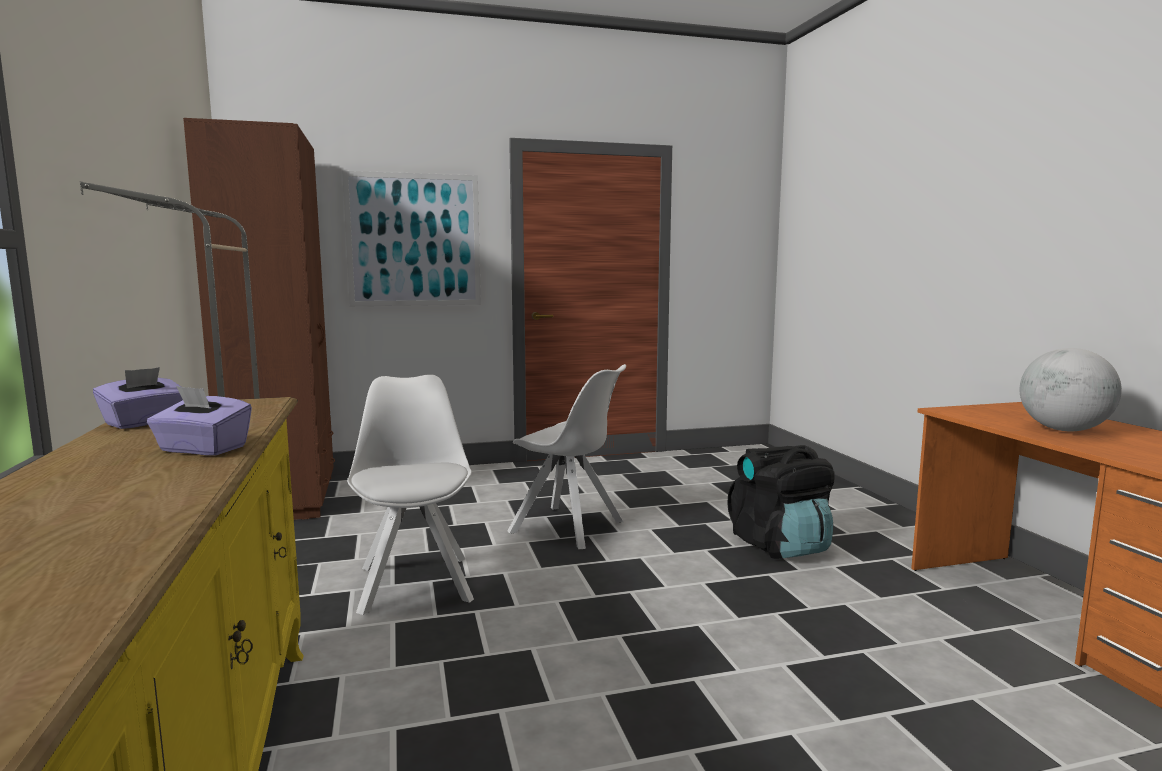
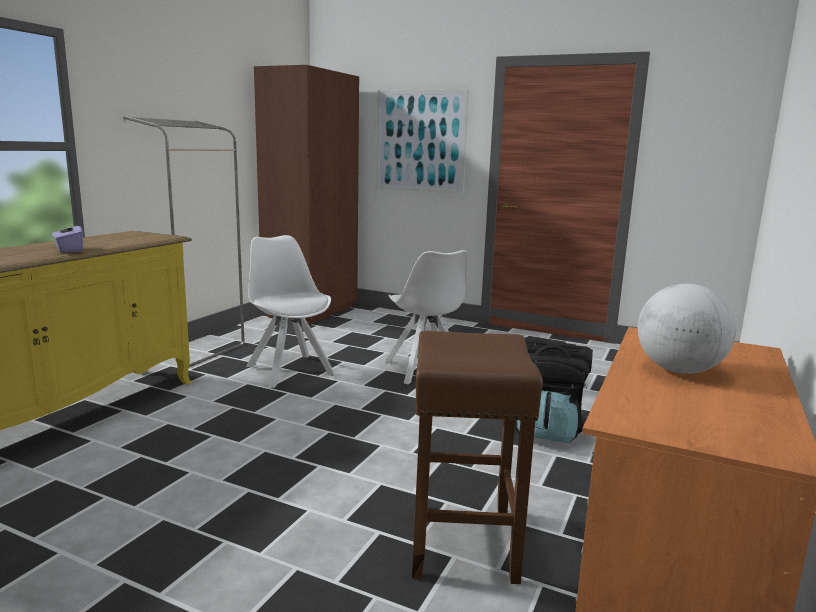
camera: 40 degrees right, 5 degrees up
(145, 422) = (100, 237): purple tissue box -> none
(416, 583) = (290, 370): white chair -> white chair turned 60 degrees counterclockwise
(944, 678) = (462, 539): none -> brown stool

